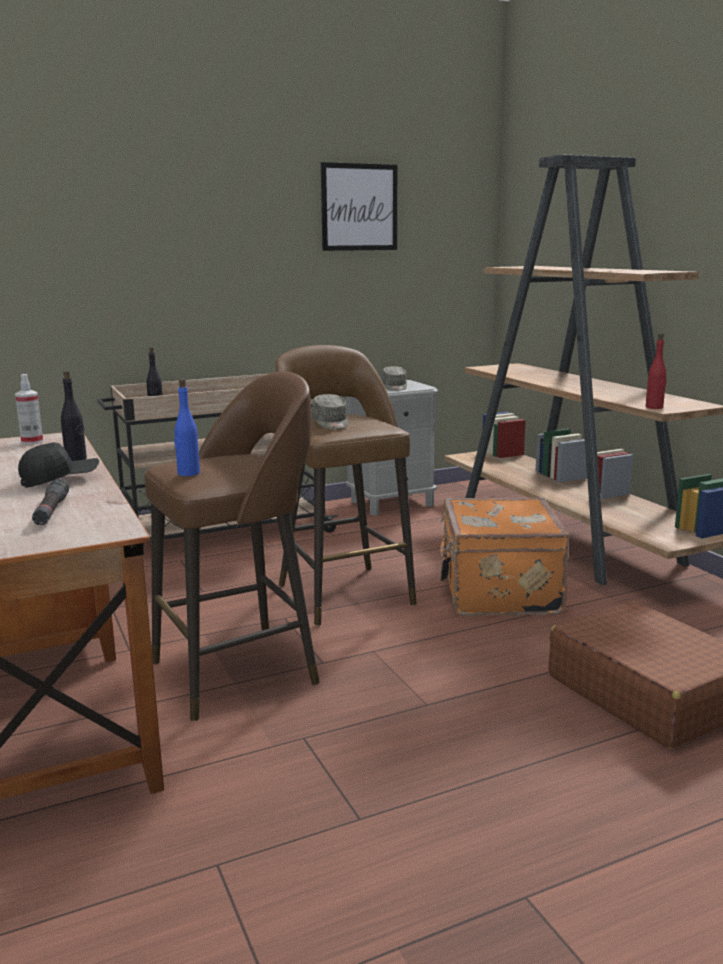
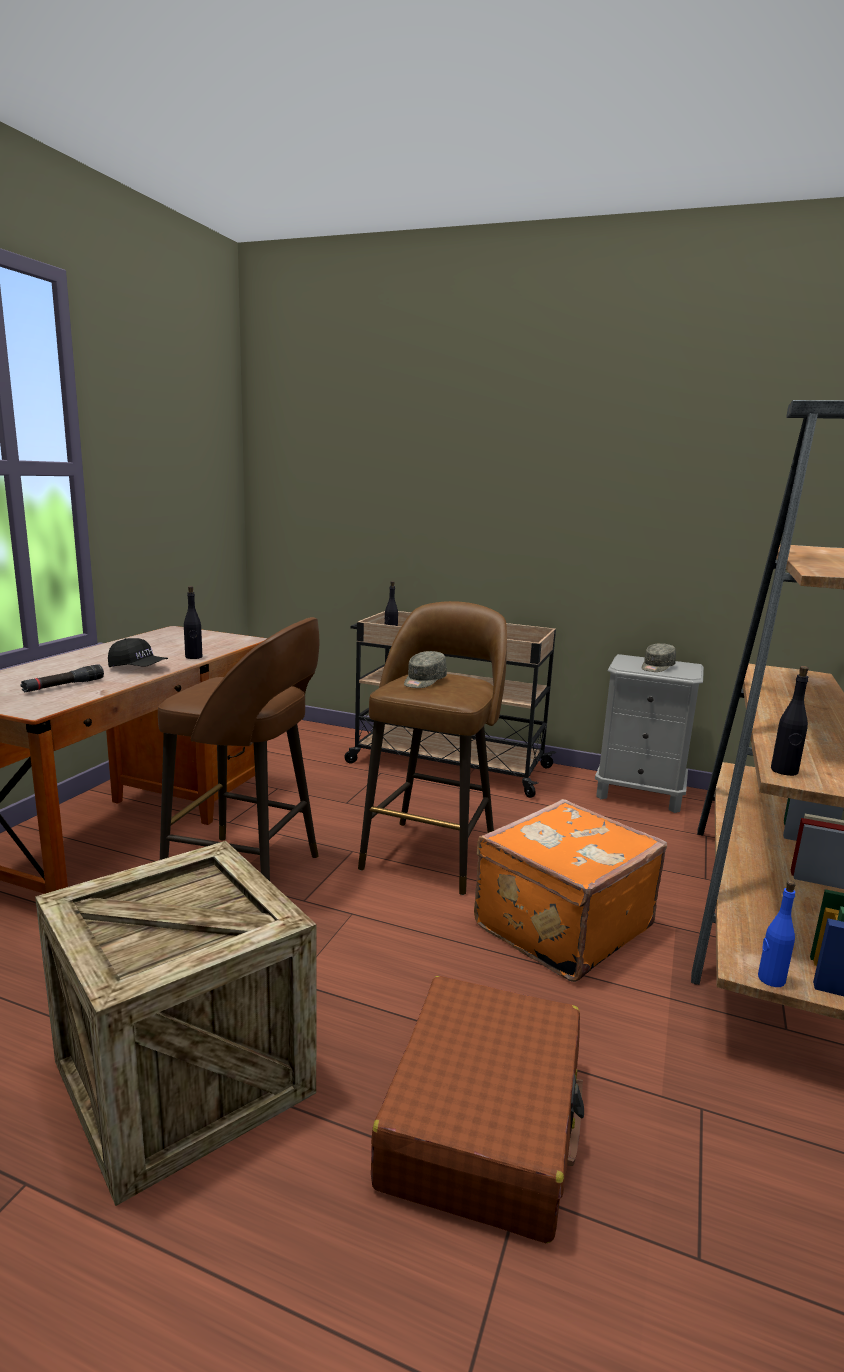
camera: 45 degrees right, 0 degrees up
(32, 442) = (220, 638): spray bottle -> none
(188, 473) = (201, 687): blue bottle -> blue bottle (770, 979)
(359, 207) = (666, 463): picture -> none
(482, 788) = (183, 1077): none -> crate
(654, 407) = (784, 771): red bottle -> black bottle

